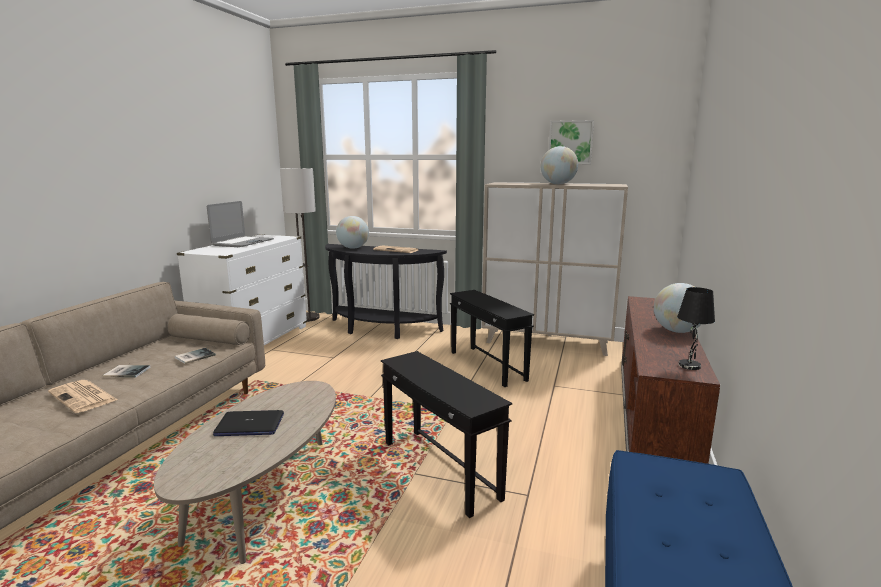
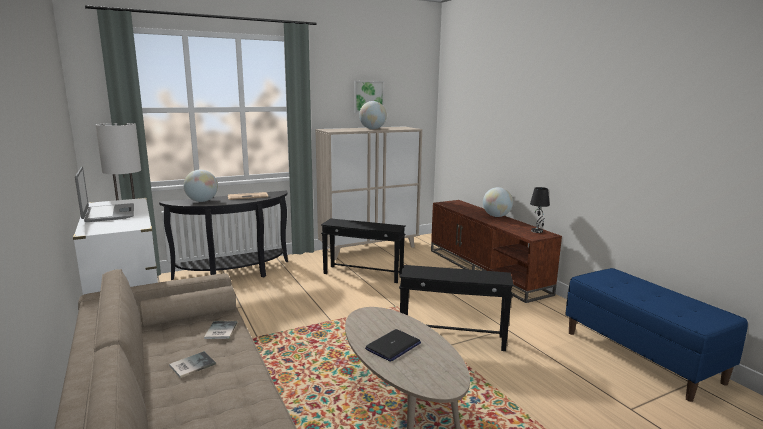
camera: 45 degrees left, 0 degrees up
(84, 397) = (213, 395): newspaper -> none

